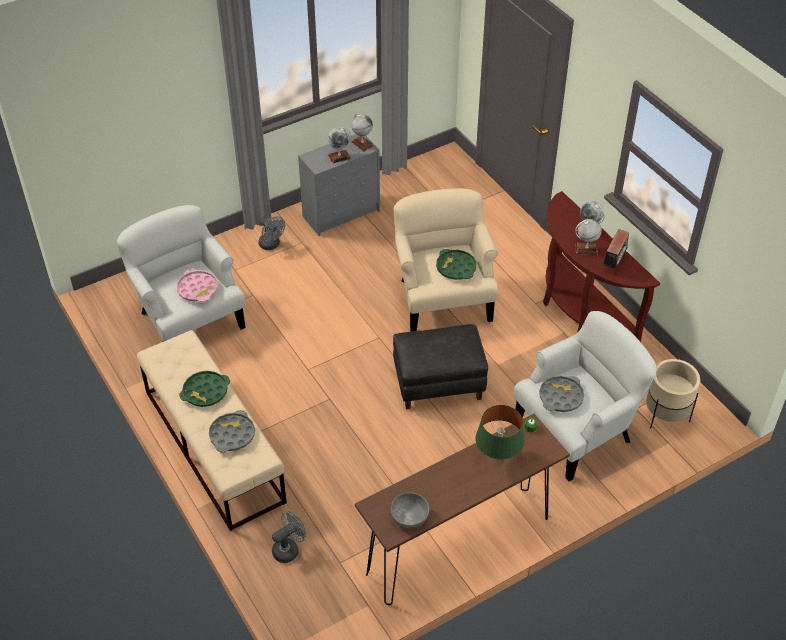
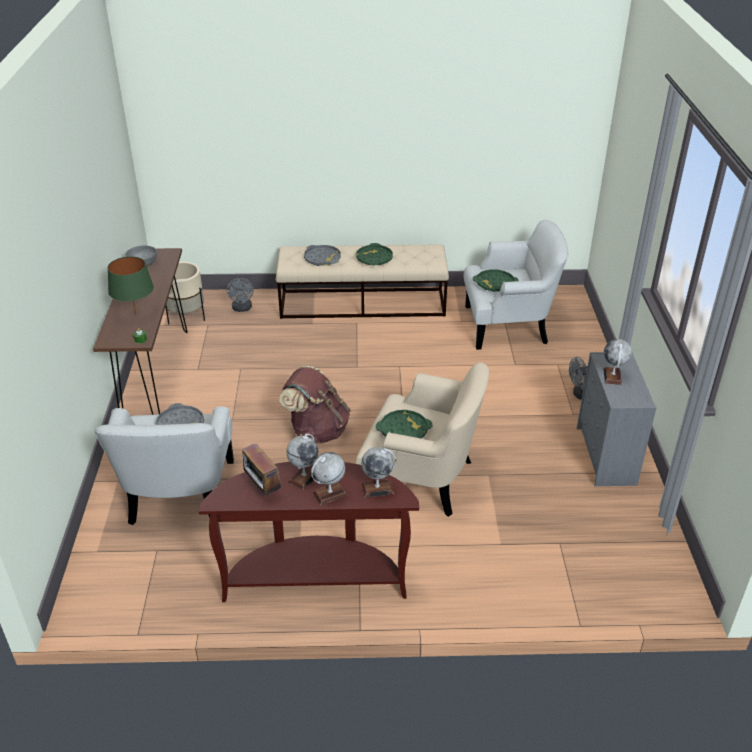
camera: 120 degrees right, 10 degrees down
(197, 289) = (495, 284): pink tray -> green tray
(362, 143) = (629, 399): globe -> globe (377, 489)
(438, 383) = (317, 431): black ottoman -> brown backpack
(665, 415) = (125, 568): beige planter -> beige planter (186, 317)

